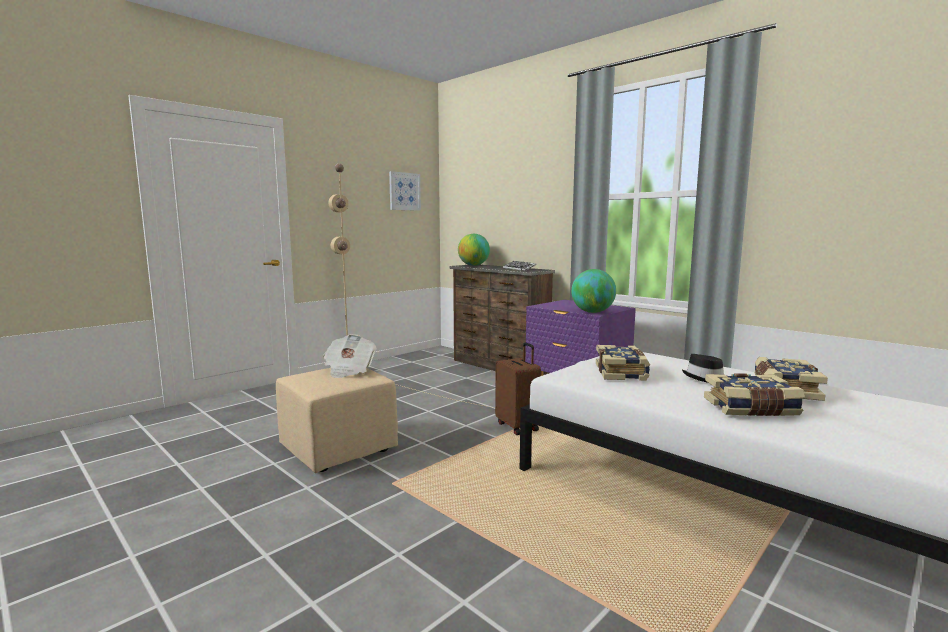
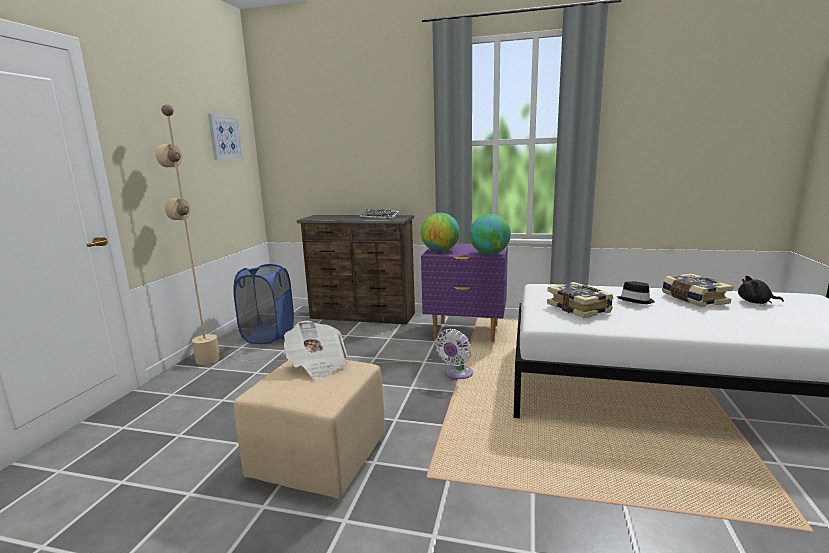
camera: 30 degrees left, 5 degrees up
(408, 366) = (268, 335): none -> blue laundry basket
(473, 265) = (321, 217): globe -> globe (440, 251)
(518, 426) = (457, 374): brown suitcase -> white fan
(751, 409) = (711, 321): book -> none
(875, 408) = (756, 302): none -> black plush toy

